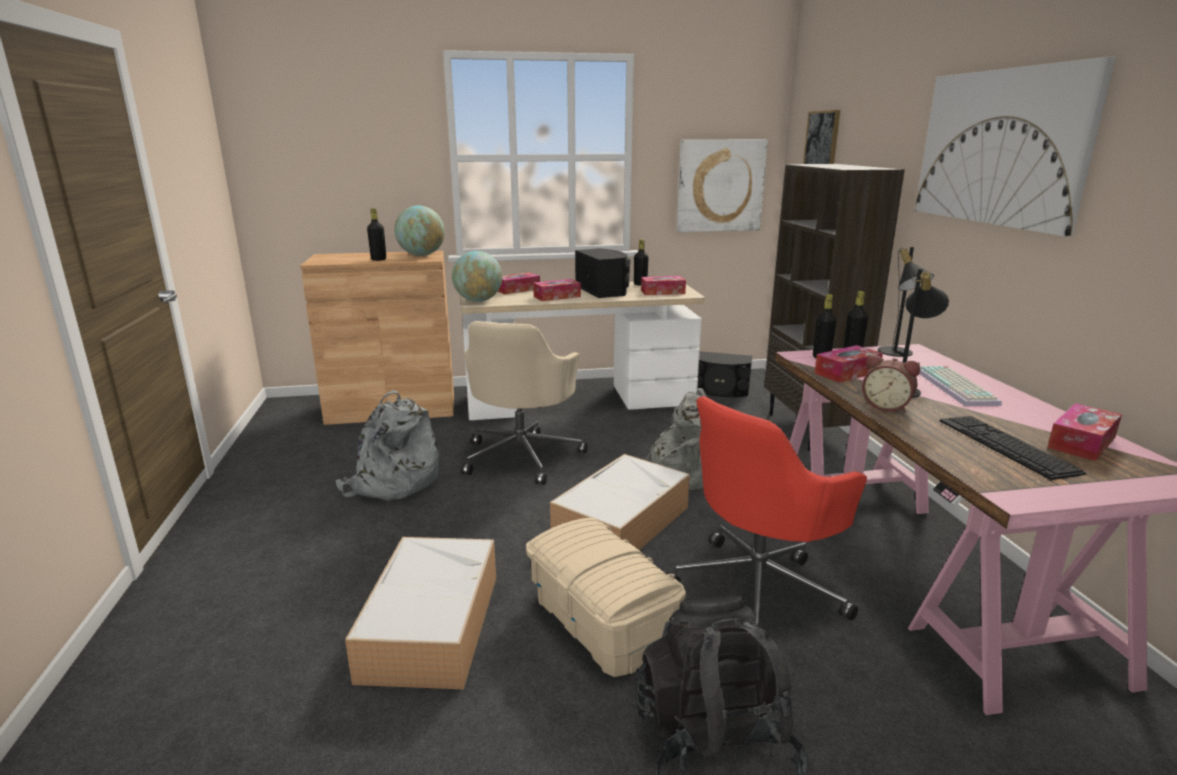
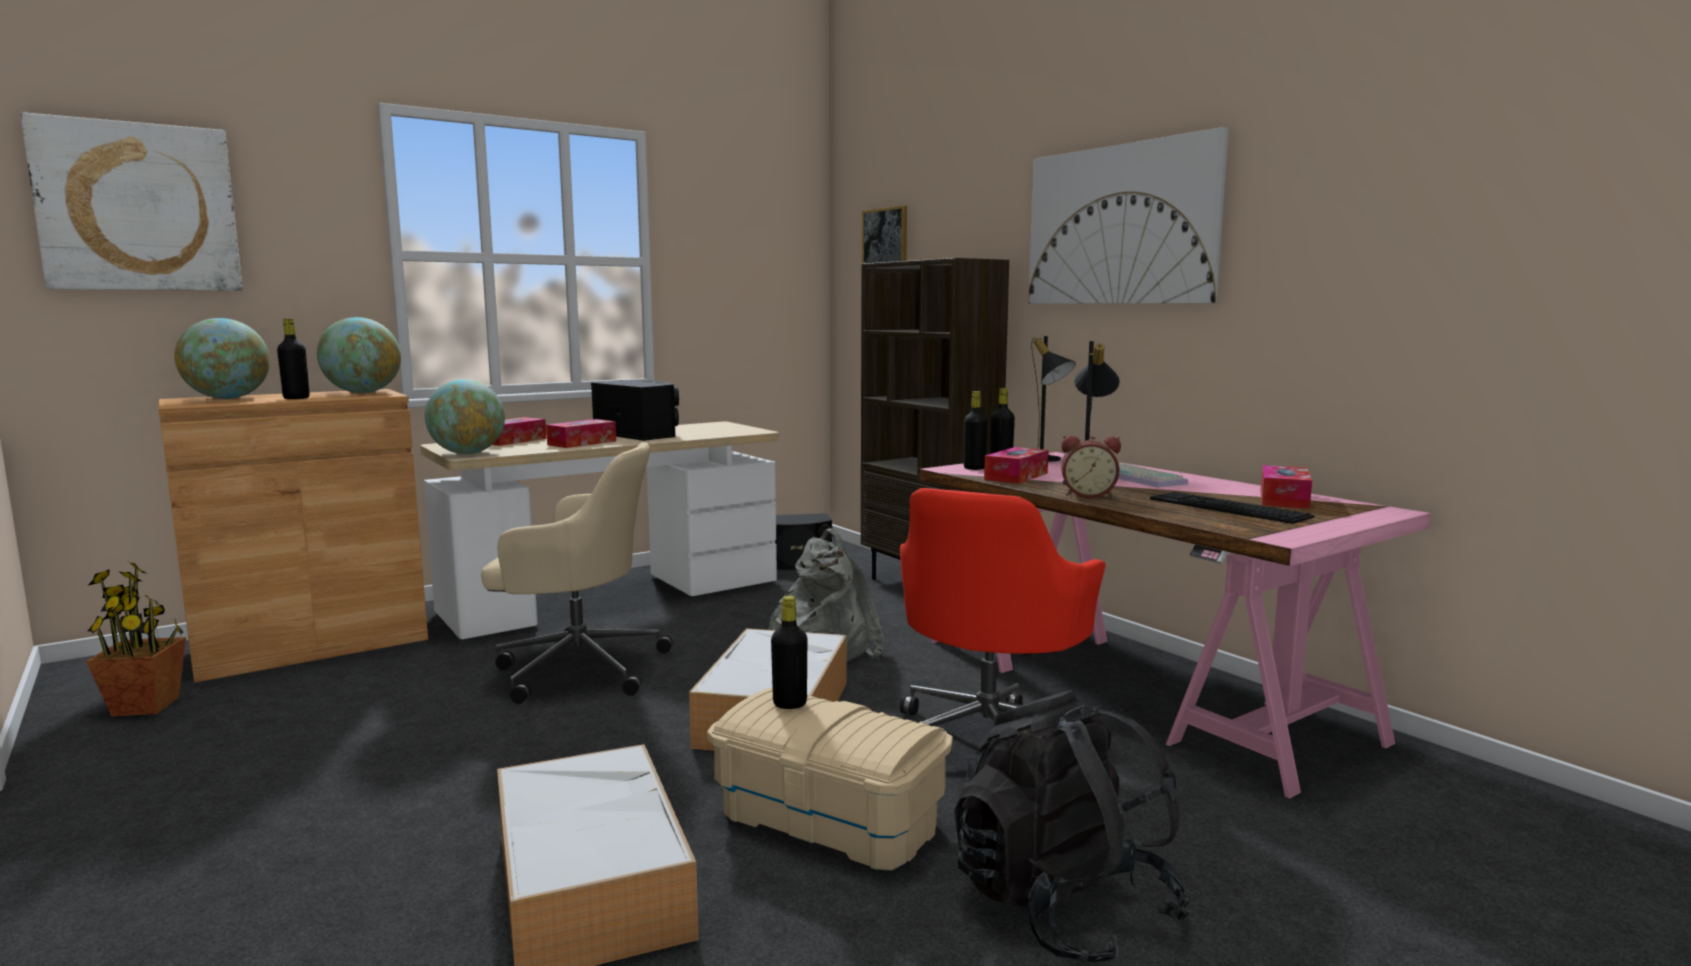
camera: 25 degrees left, 10 degrees down
(294, 437) = (146, 706): none -> potted plant
(345, 256) = (227, 398): none -> globe
(392, 483) = (387, 733): grey backpack -> none
(522, 456) = (577, 668): beige office chair -> beige office chair turned 75 degrees counterclockwise
(640, 284) = (681, 427): black bottle -> black bottle (790, 704)
(662, 292) = (720, 431): tissue box -> none
(720, 186) = (760, 301): picture -> picture (138, 207)

